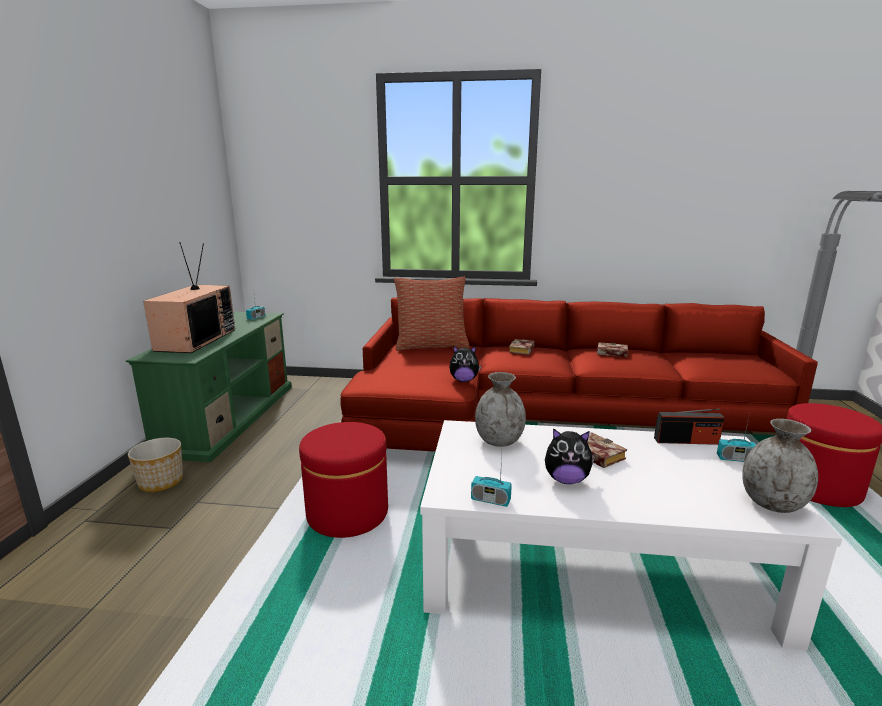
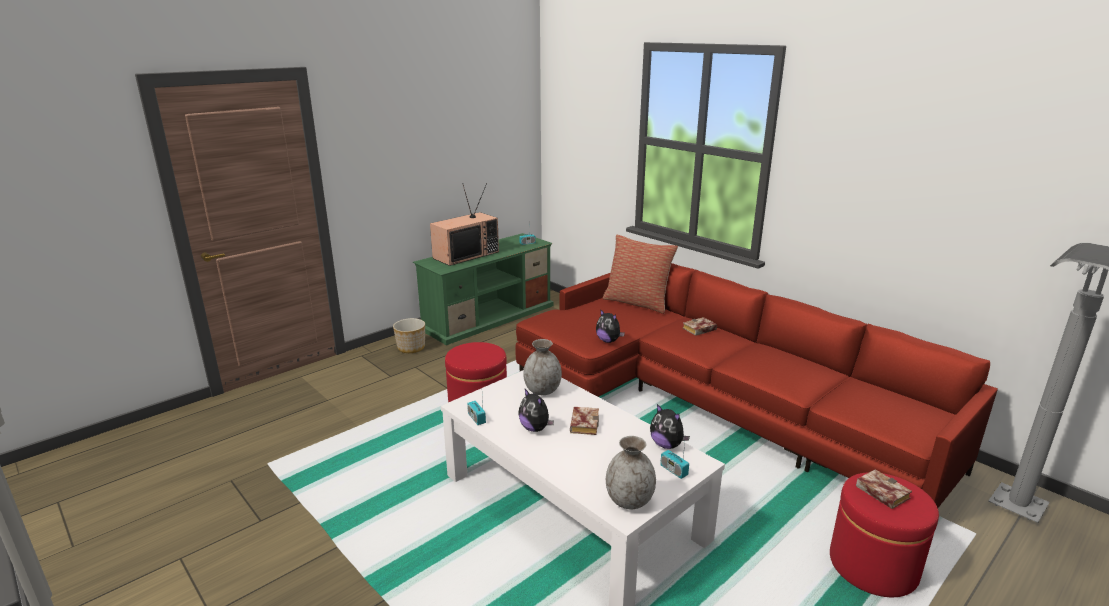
camera: 40 degrees right, 5 degrees up
(610, 353) = (772, 358): book -> book (879, 492)
(686, 441) = (667, 445): radio -> plush toy

